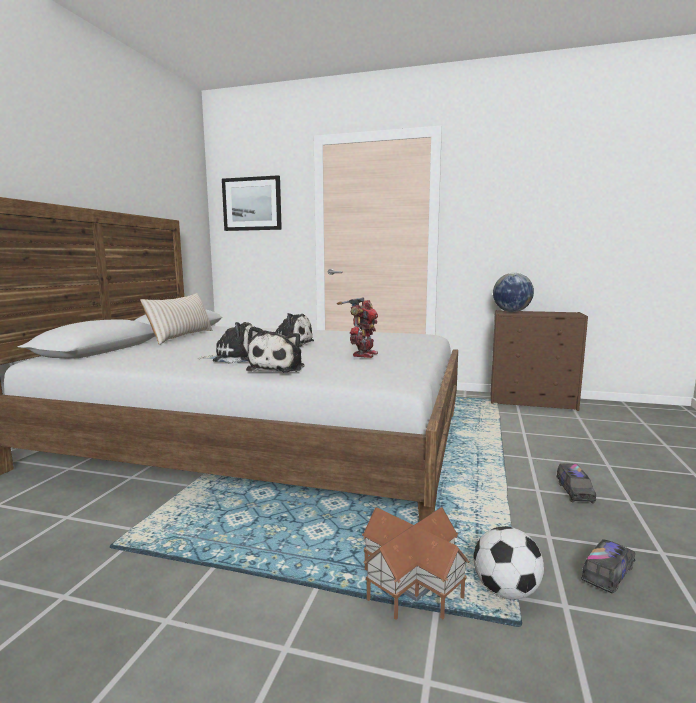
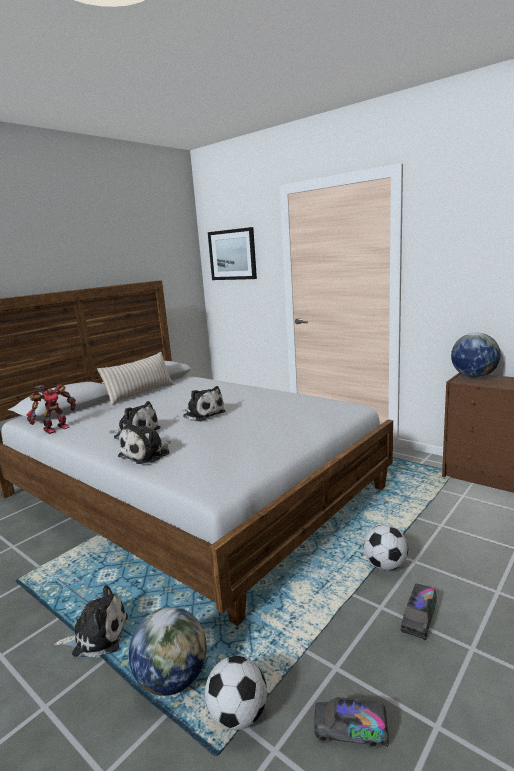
camera: 25 degrees right, 5 degrees up
(283, 570) = (97, 635): none -> plush toy
(363, 354) = (235, 441): toy robot -> toy robot (55, 428)
(412, 583) = (173, 679): toy house -> globe
(511, 463) = (385, 565): none -> football
(608, 574) = (350, 731): toy truck -> toy truck turned 150 degrees counterclockwise

